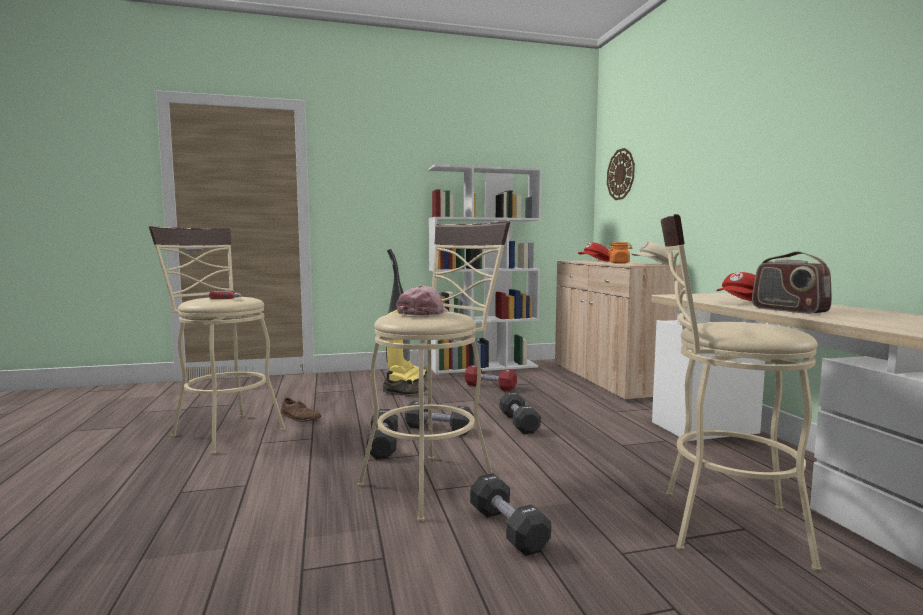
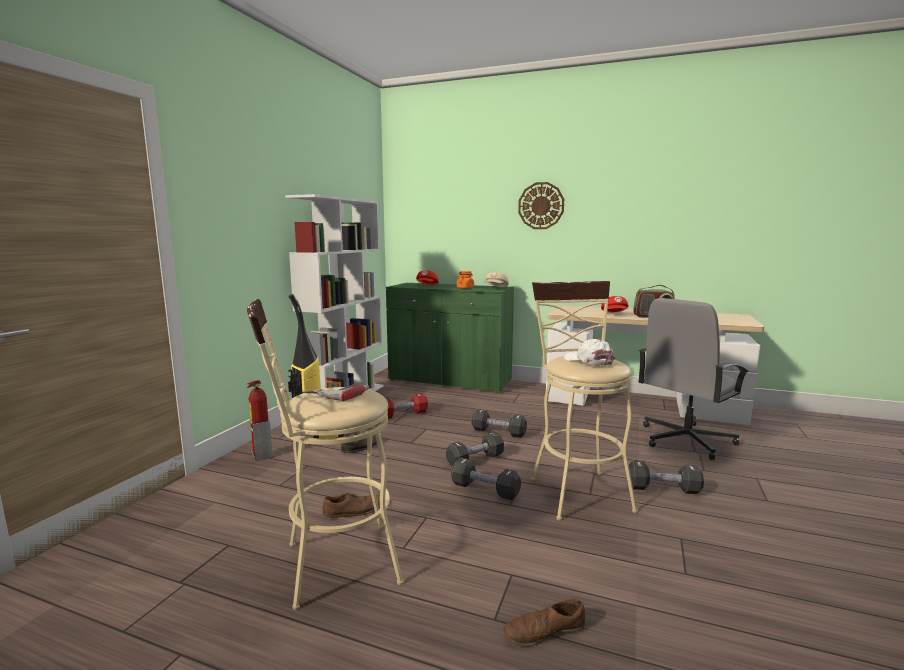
camera: 55 degrees left, 5 degrees up
(170, 513) = (544, 631): none -> brown shoe
(351, 378) = (261, 455): none -> fire extinguisher
(424, 313) = (589, 361): pink cap -> white cap
(610, 379) = (450, 380): beige cabinet -> green cabinet
(621, 174) = (425, 210): wall clock -> wall clock (541, 206)
(717, 525) = (685, 440): beige stool -> grey office chair

